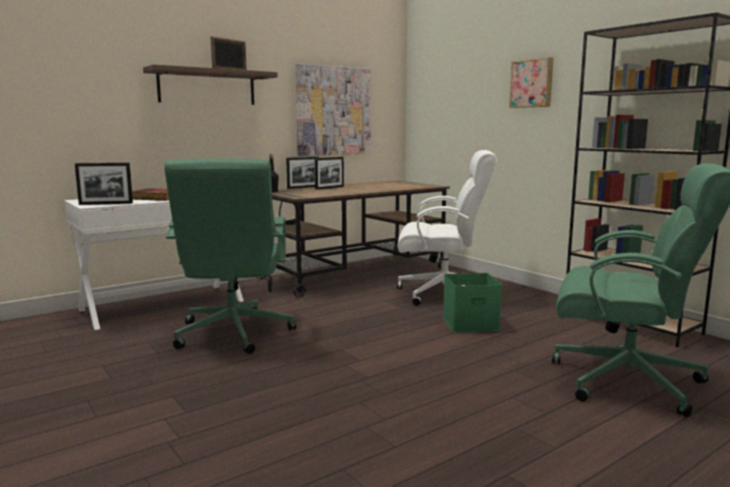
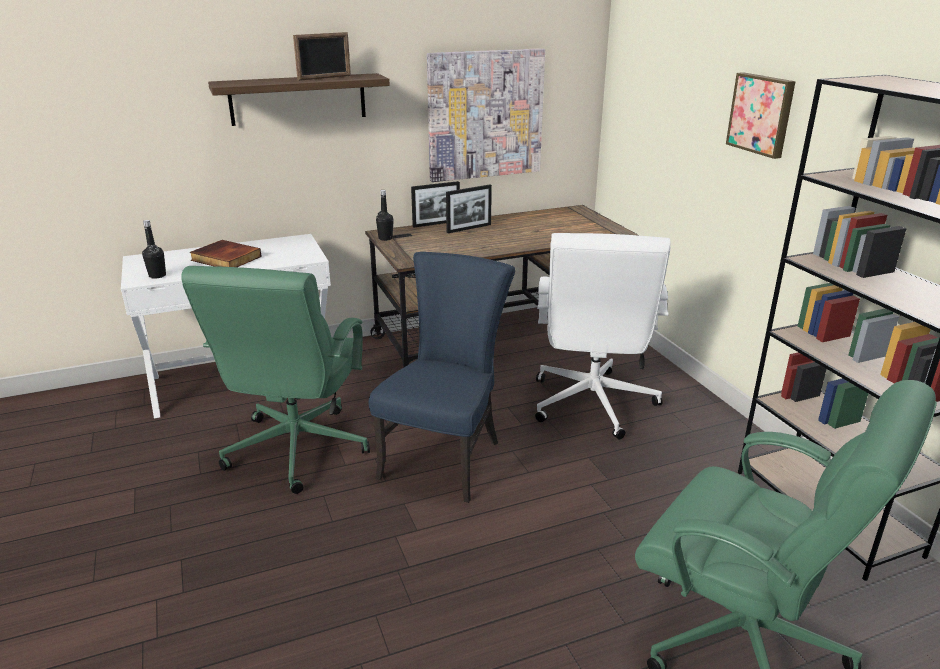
camera: 15 degrees right, 15 degrees up
(106, 204) = (157, 275): picture frame -> black bottle
(355, 325) = (445, 456): none -> blue chair
(443, 293) = (592, 401): white office chair -> white office chair turned 75 degrees clockwise
(471, 323) = (595, 475): green storage box -> none

